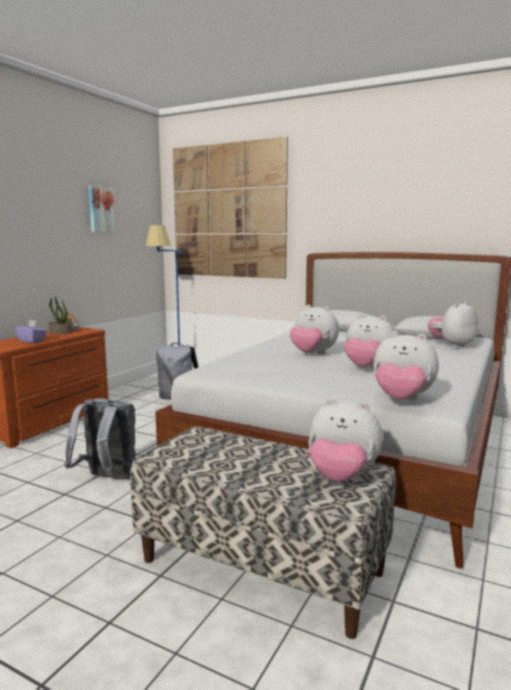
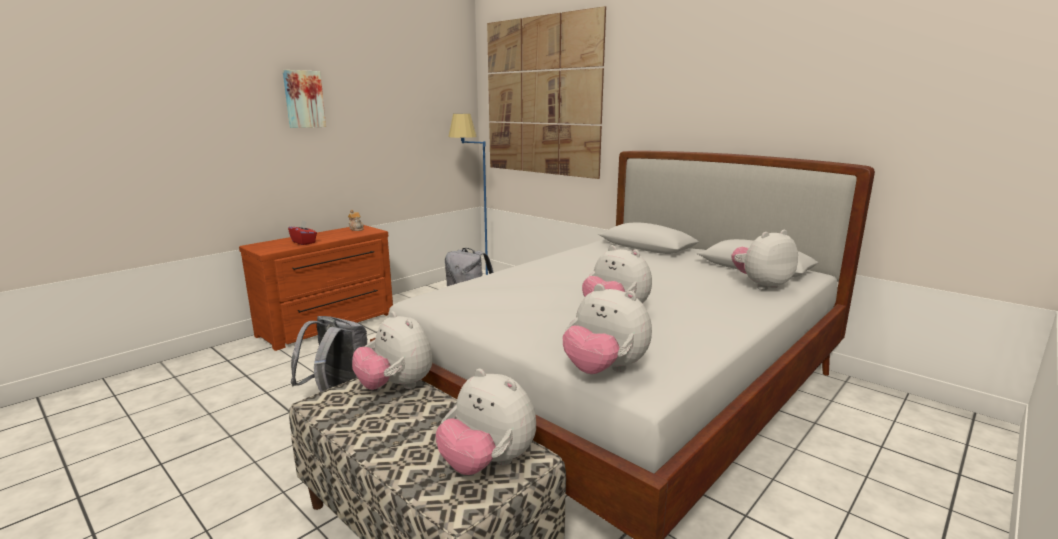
camera: 15 degrees right, 5 degrees up
(32, 341) = (304, 242): purple tissue box -> red tissue box
(60, 332) = (341, 232): potted plant -> none
(100, 209) = (397, 97): picture -> picture (303, 99)
(312, 354) = (568, 285): plush toy -> plush toy (396, 387)

